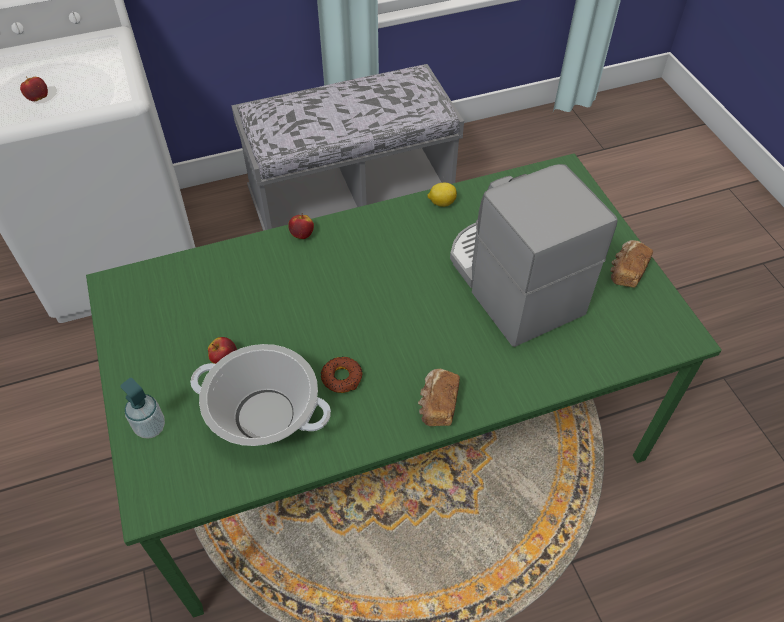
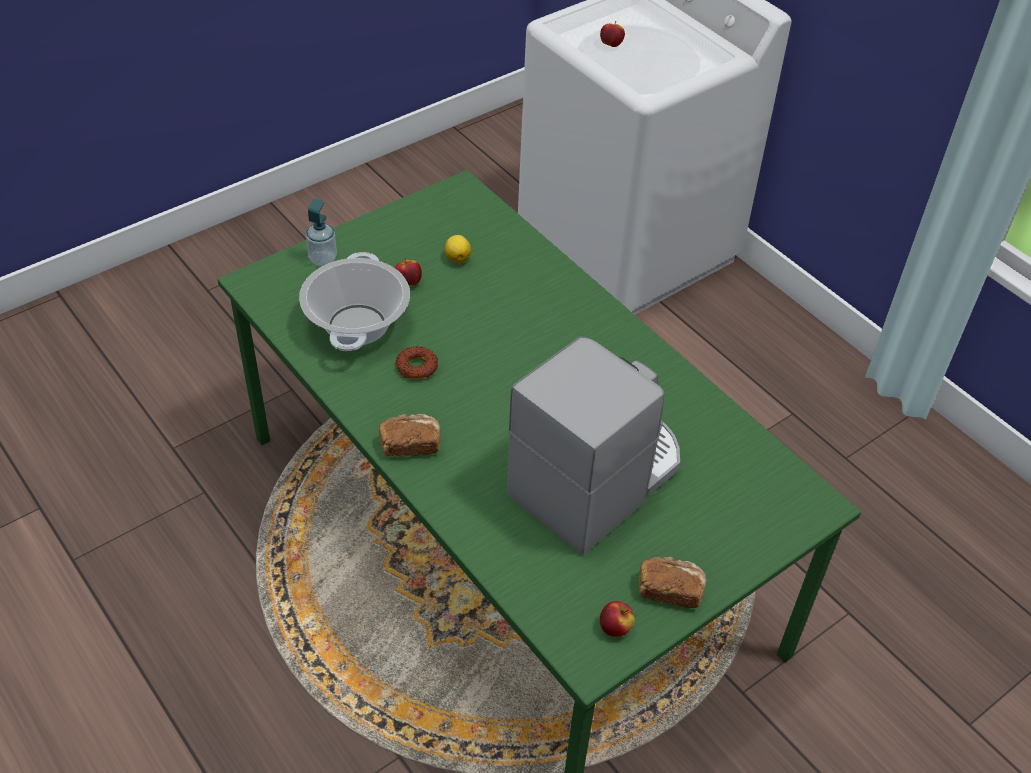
camera: 70 degrees right, 5 degrees down
(302, 234) = (584, 293): apple -> apple (615, 628)
(351, 203) = (818, 418): grey bench -> none
(441, 202) = (693, 394): lemon -> lemon (458, 258)

